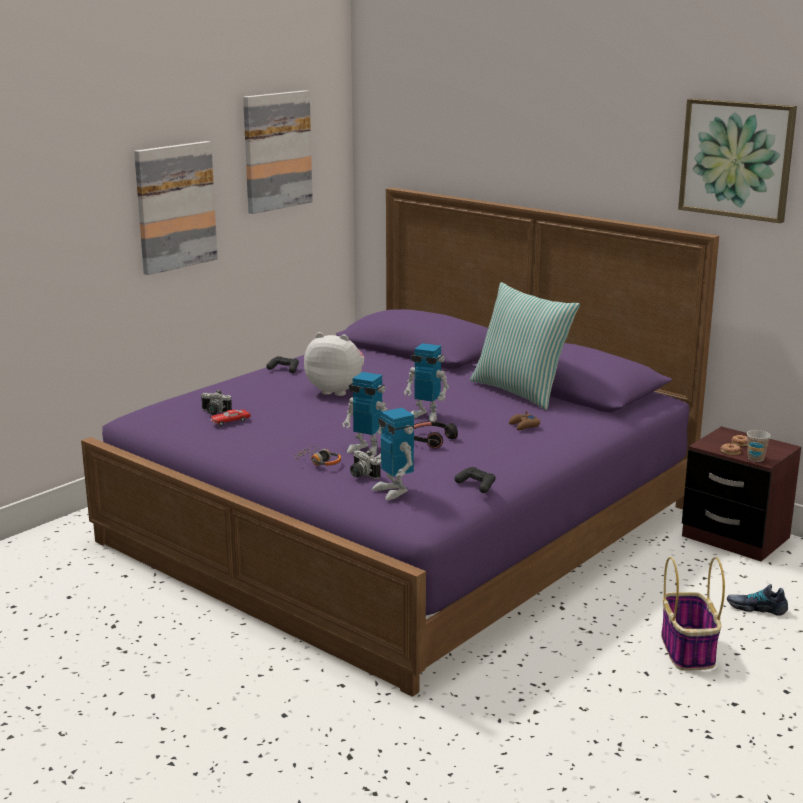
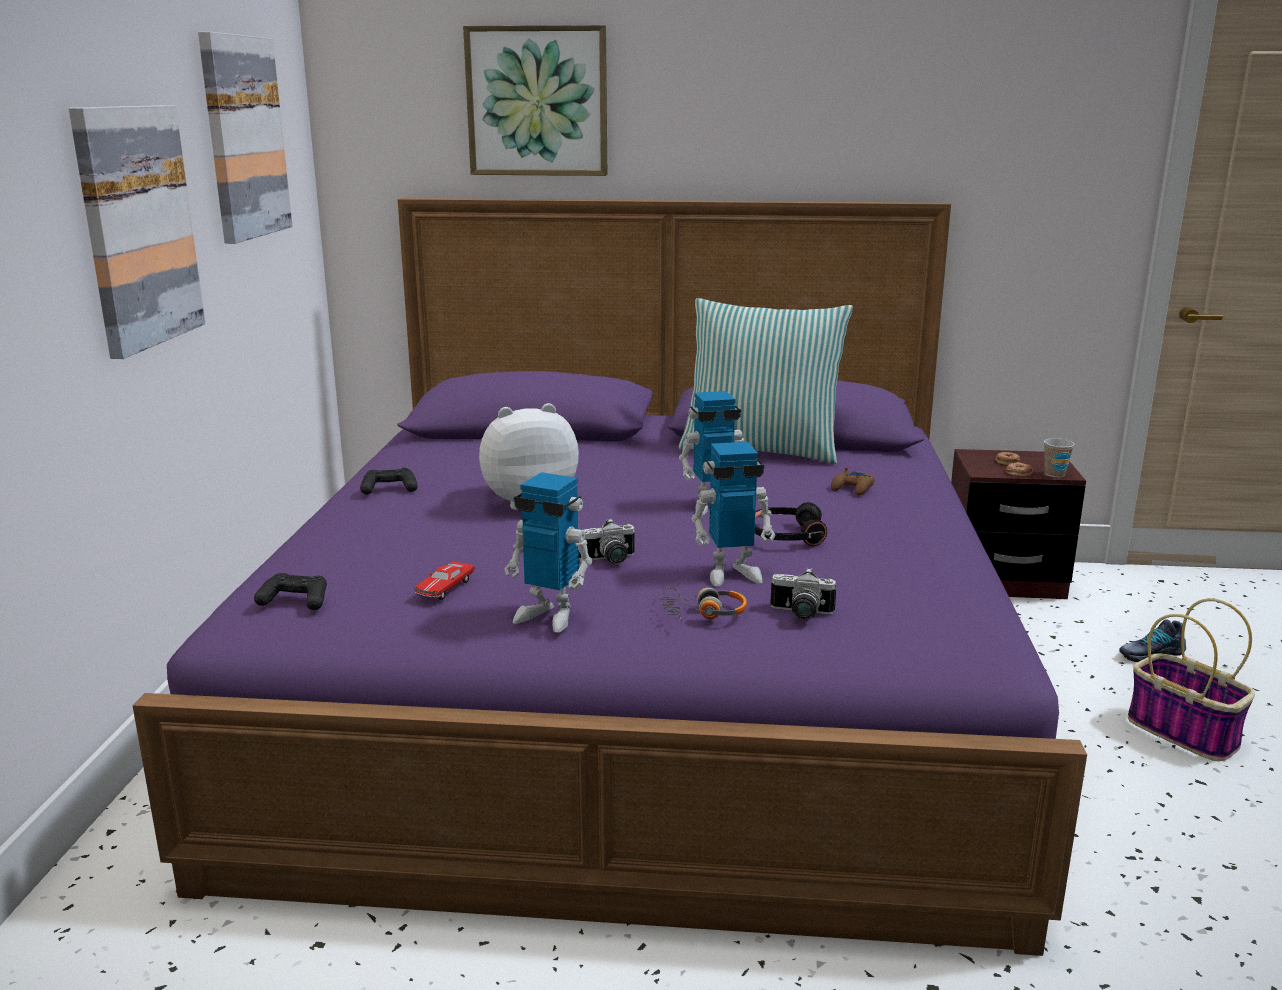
camera: 35 degrees left, 0 degrees up
(214, 412) = (391, 580): camera -> camera (609, 560)
(393, 491) = (890, 624): toy robot -> toy robot (549, 615)
(476, 485) = (965, 582): black game controller -> black game controller (295, 601)
(737, 159) = (967, 99): picture -> picture (537, 101)

